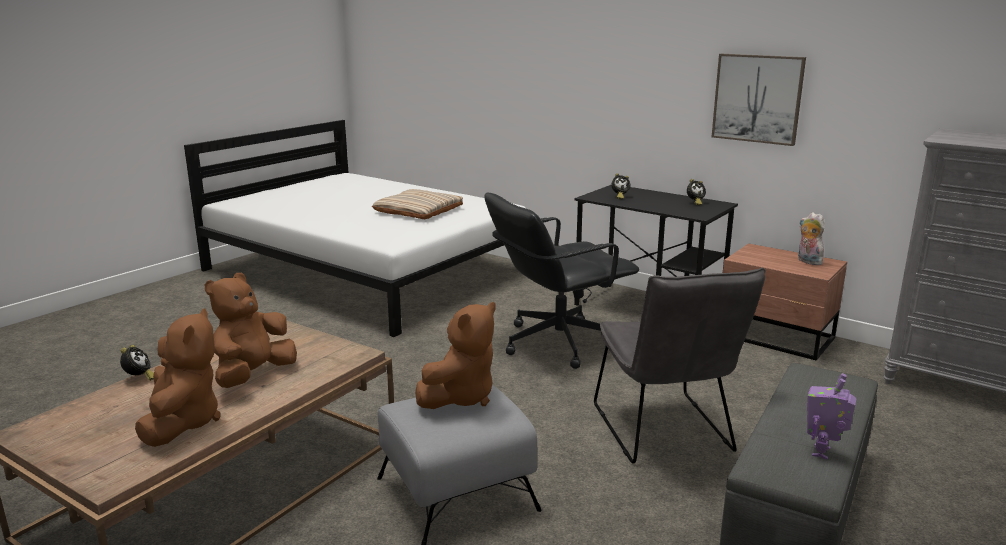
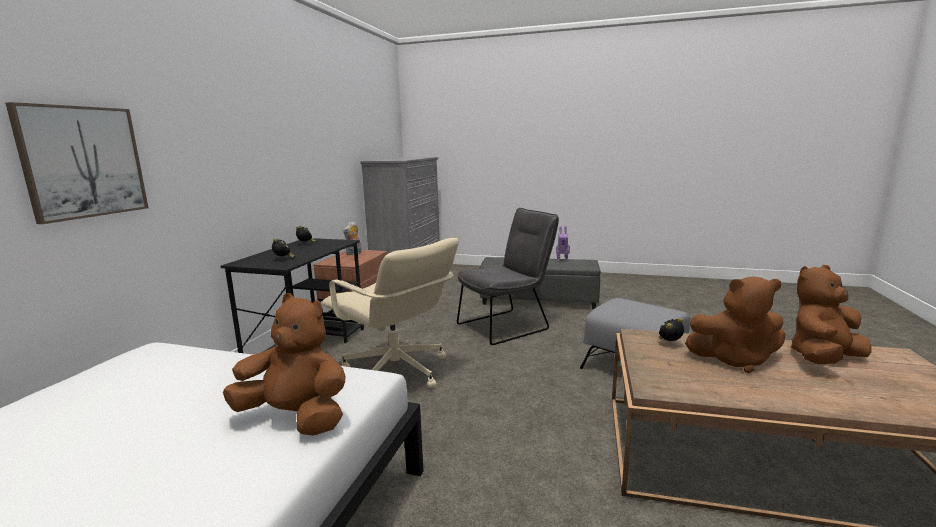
camera: 110 degrees left, 5 degrees down
(139, 378) = (846, 410): alarm clock -> alarm clock (670, 343)
(418, 210) = (150, 409): beige pillow -> none
(460, 397) = (624, 309): brown plush toy -> brown plush toy (296, 417)
(557, 342) = (396, 372): black office chair -> beige office chair
(757, 98) = (294, 156): picture -> picture (83, 162)

